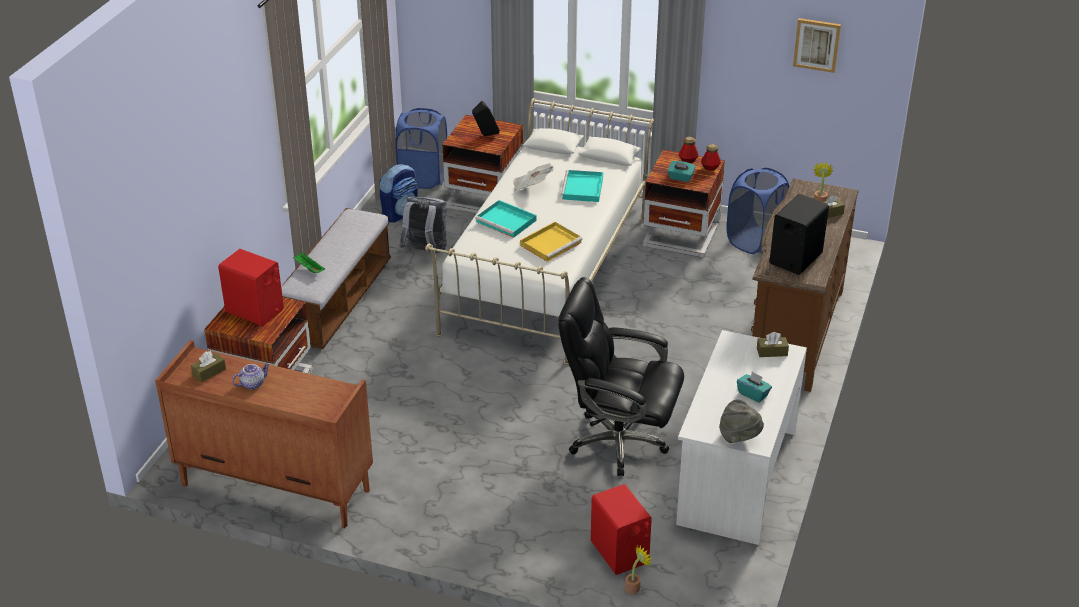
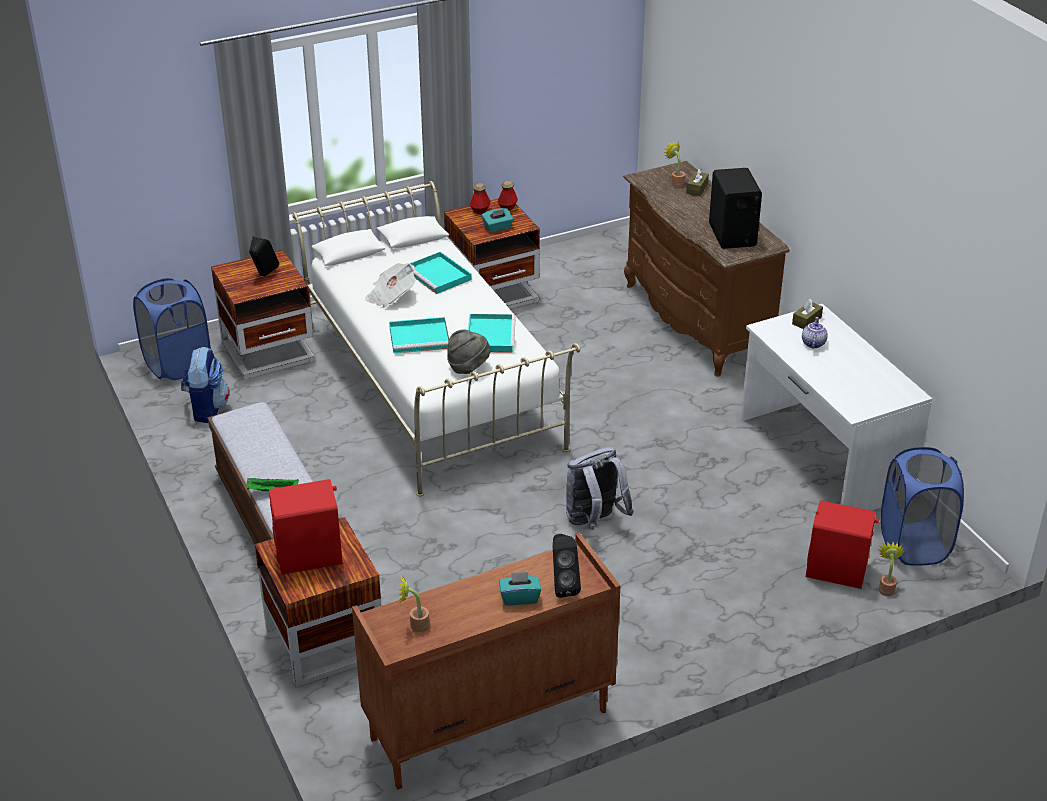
camera: 45 degrees left, 0 degrees up
(209, 372) = (415, 625): brown tissue box -> potted plant
(252, 383) = (476, 607): teapot -> teapot (812, 343)
(313, 404) = (563, 586): none -> black speaker
(426, 251) = (289, 429): grey backpack -> grey backpack (594, 521)
(551, 243) = (490, 335): yellow tray -> turquoise tray
(620, 442) = (705, 486): black office chair -> none
(739, 437) = (891, 397): grey hat -> grey hat (468, 367)
(753, 394) = (847, 359): turquoise tissue box -> turquoise tissue box (519, 597)
(755, 241) = (557, 267): blue laundry basket -> blue laundry basket (914, 544)
(817, 44) = (573, 38): picture -> none

